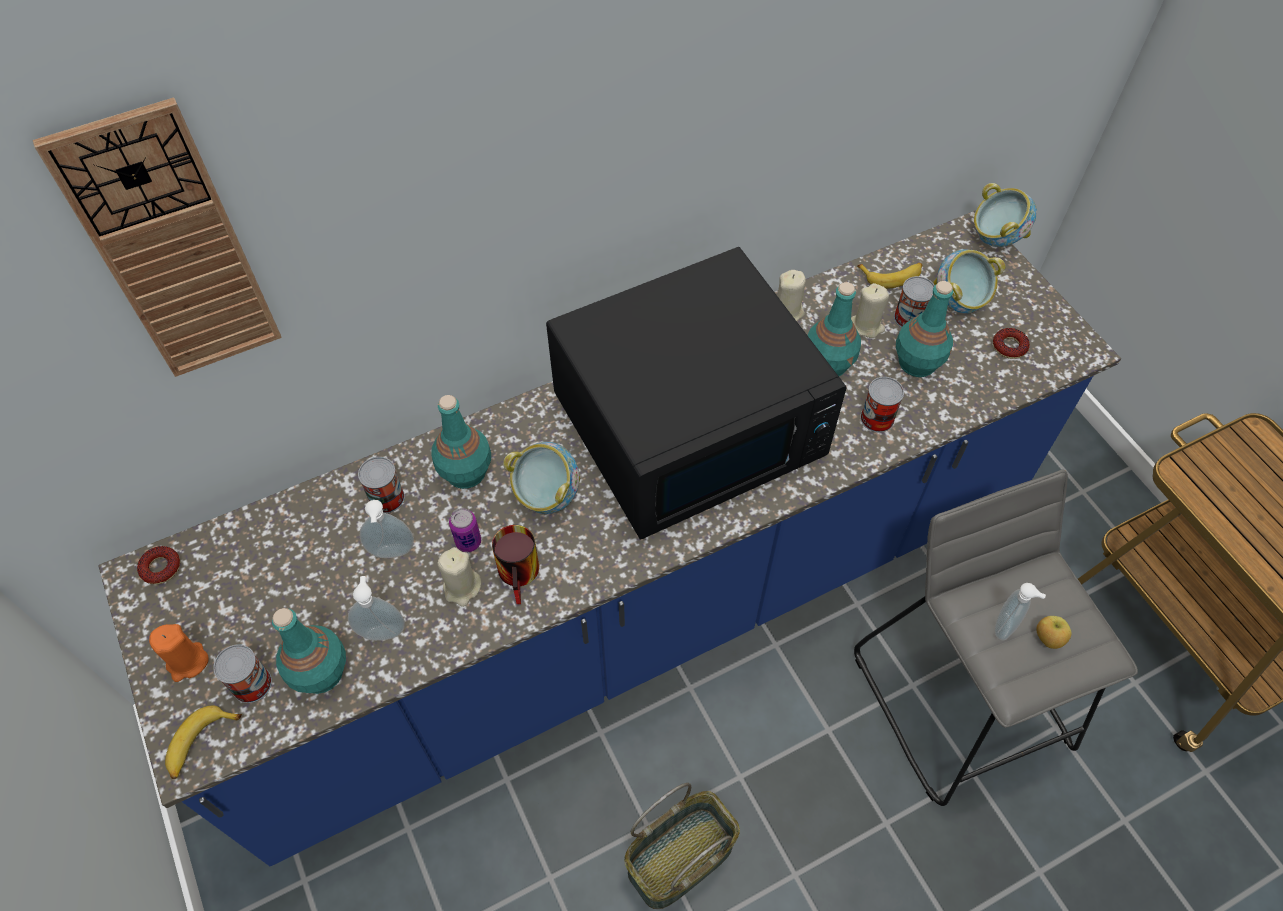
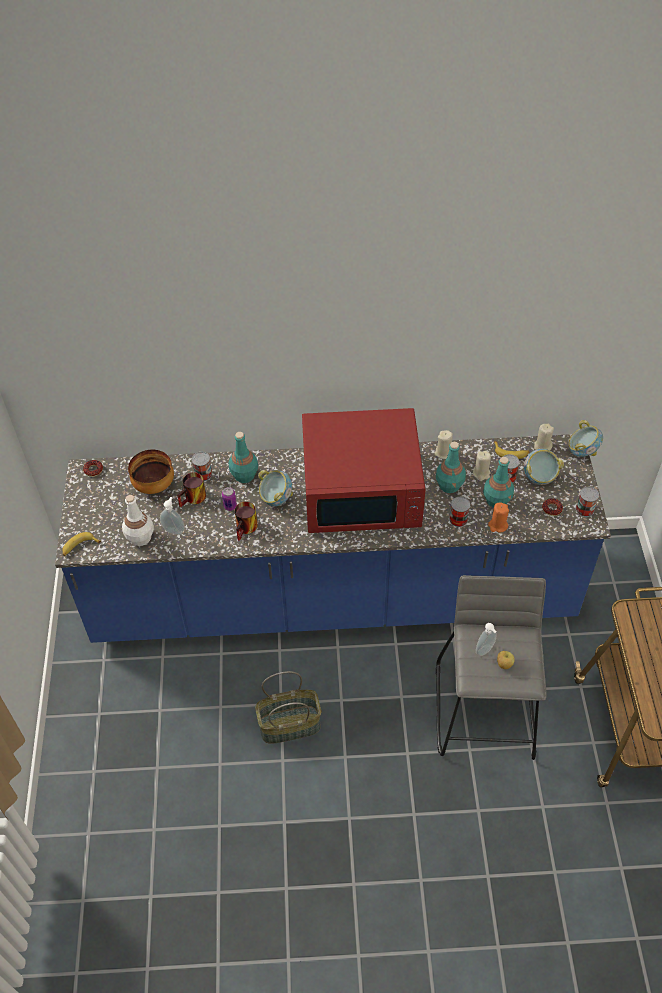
camera: 25 degrees right, 5 degrees down
(173, 249) = (141, 331): wall clock -> none
(187, 662) = (88, 513): orange candle -> orange candle (497, 525)
(251, 684) = (110, 531): can -> can (584, 509)
(302, 555) = (154, 486): none -> bowl
(321, 673) = (140, 537): turquoise bottle -> white bottle
(392, 553) = (194, 499): soap dispenser -> mug
(462, 588) = (217, 525): beige candle -> beige candle (542, 446)
(691, 425) = (362, 491): black microwave -> red microwave

